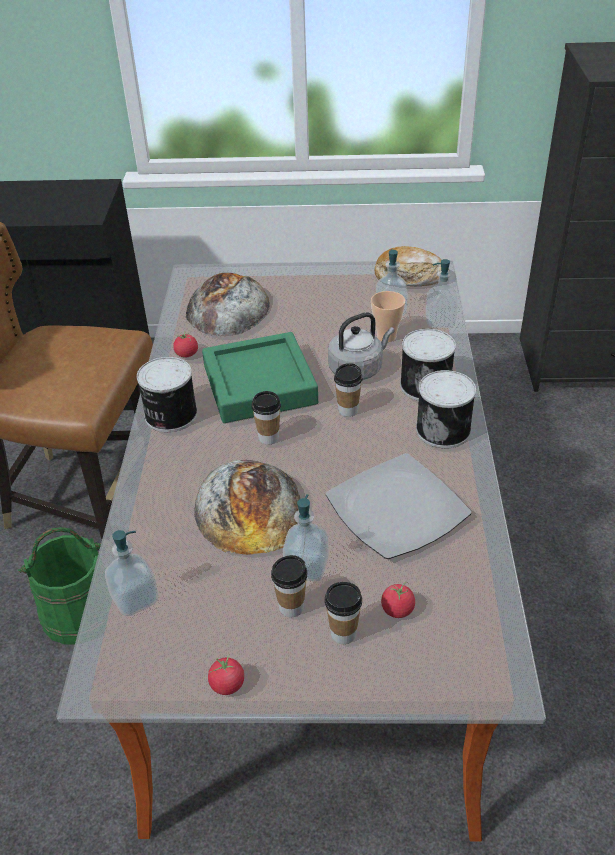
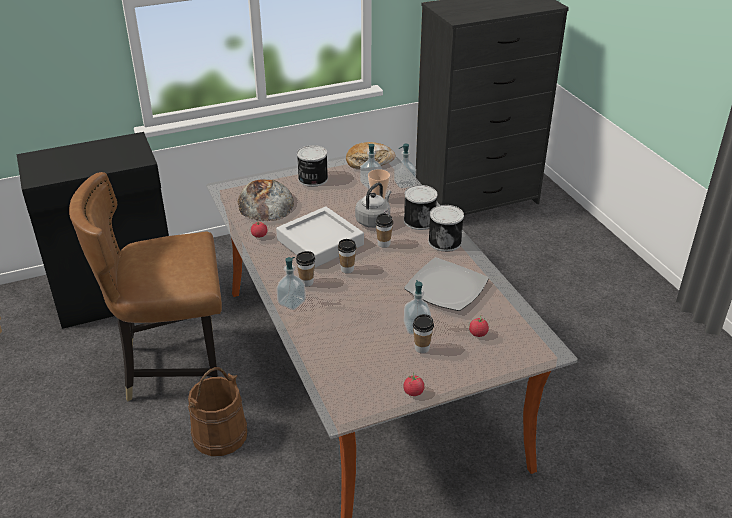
camera: 25 degrees left, 5 degrees down
(79, 612) = (219, 434): green bucket -> brown bucket
(135, 599) = (331, 369): soap dispenser -> soap dispenser (291, 302)
(169, 415) = (276, 272): can -> can (312, 179)
(248, 506) = (362, 307): bread -> none
(259, 385) = (320, 242): green tray -> grey tray
(343, 633) = (458, 352): cup -> cup (306, 282)

